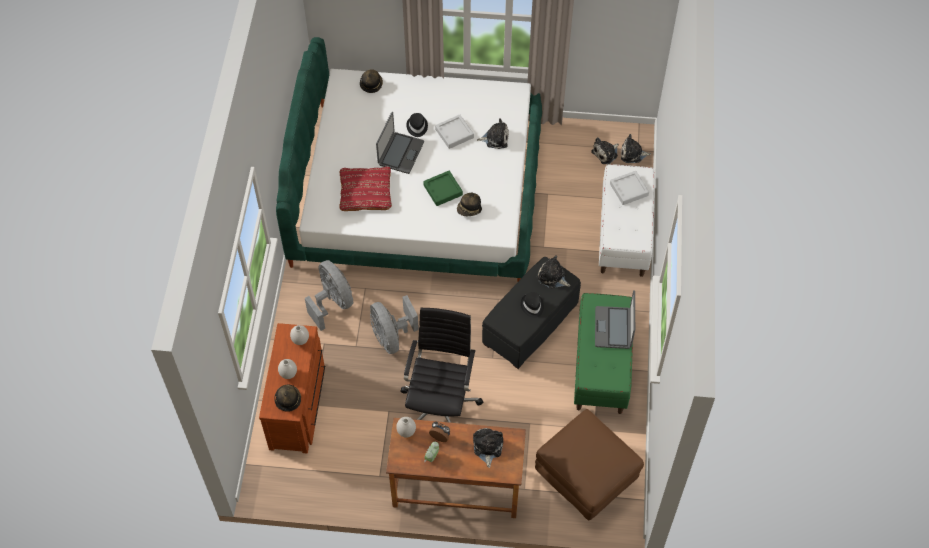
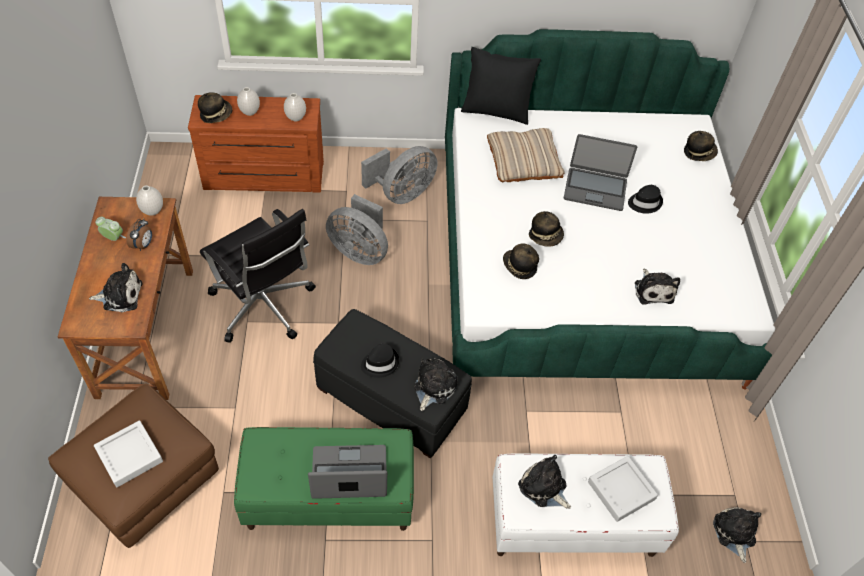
camera: 80 degrees right, 5 degrees down
(307, 202) = (496, 110): none -> black pillow
(365, 192) = (524, 160): red pillow -> beige pillow
(391, 337) = (360, 251): grey fan -> grey fan turned 120 degrees counterclockwise
(440, 405) = (264, 307): black office chair -> black office chair turned 45 degrees clockwise
(443, 190) = (546, 236): green tray -> hat
(454, 133) = (646, 243): grey tray -> grey tray (129, 456)
(606, 153) = (721, 491): plush toy -> plush toy (544, 488)

